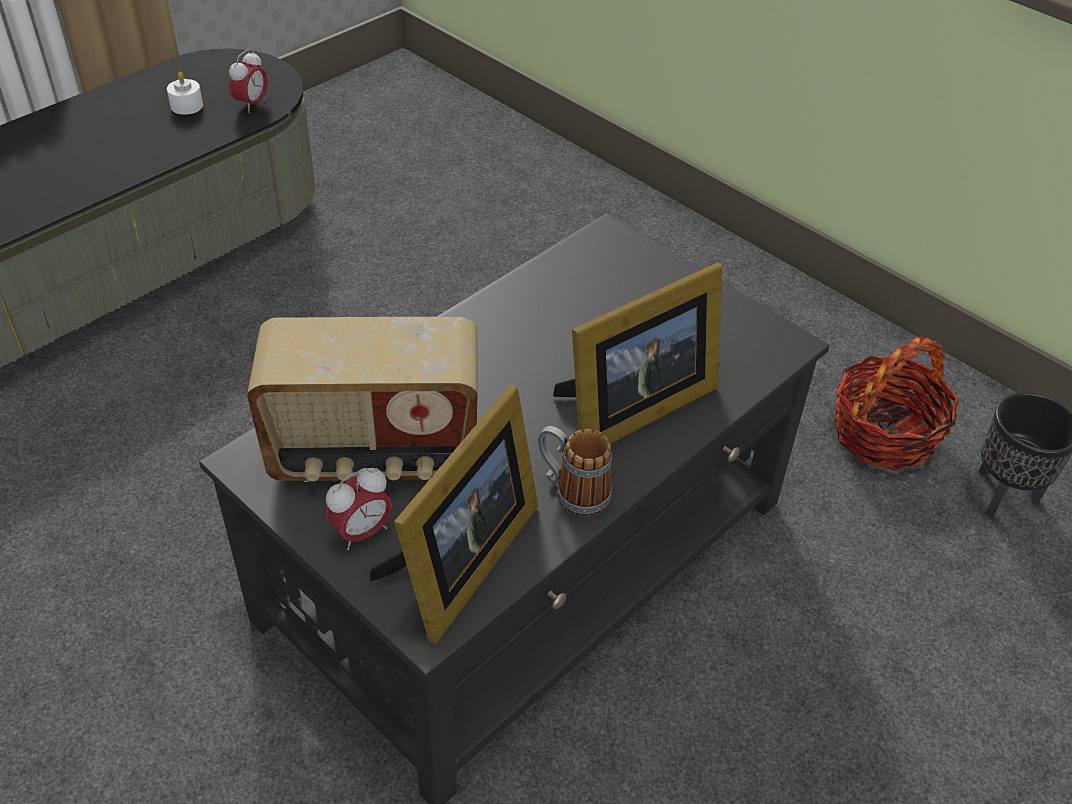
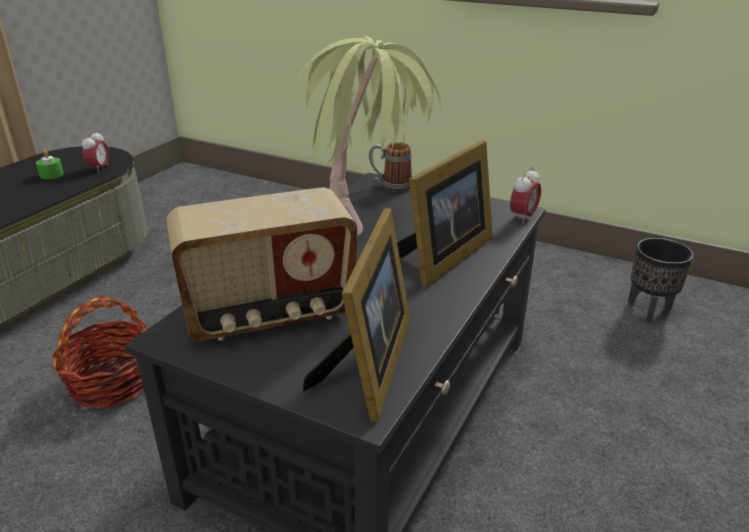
camera: 15 degrees left, 15 degrees down
(187, 106) = (51, 175): white candle -> green candle
(362, 533) = (281, 363): alarm clock -> alarm clock (523, 217)
(562, 322) = (370, 224): none -> potted plant
(572, 491) = (429, 307): mug -> mug (390, 186)
(884, 434) = (563, 293): basket -> basket (112, 382)

